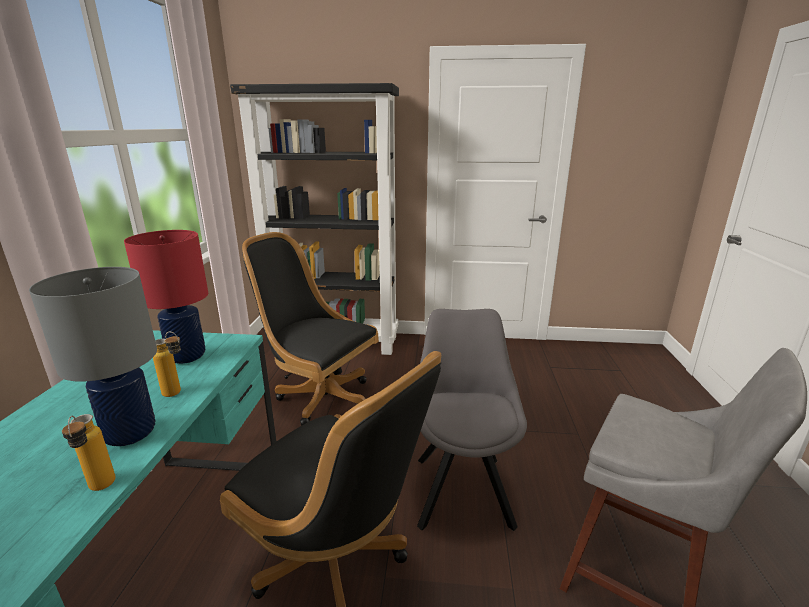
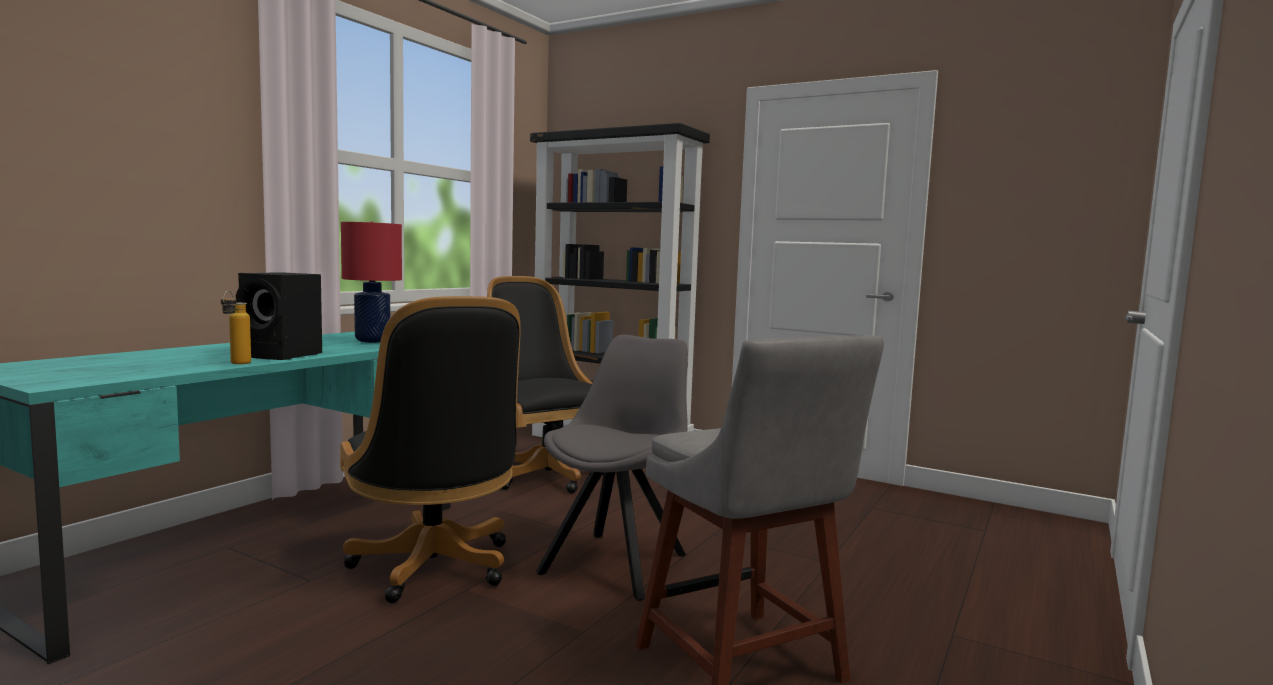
camera: 25 degrees right, 15 degrees down
(132, 435) = (284, 355): grey table lamp -> black speaker
(177, 394) = (339, 350): bottle -> none

